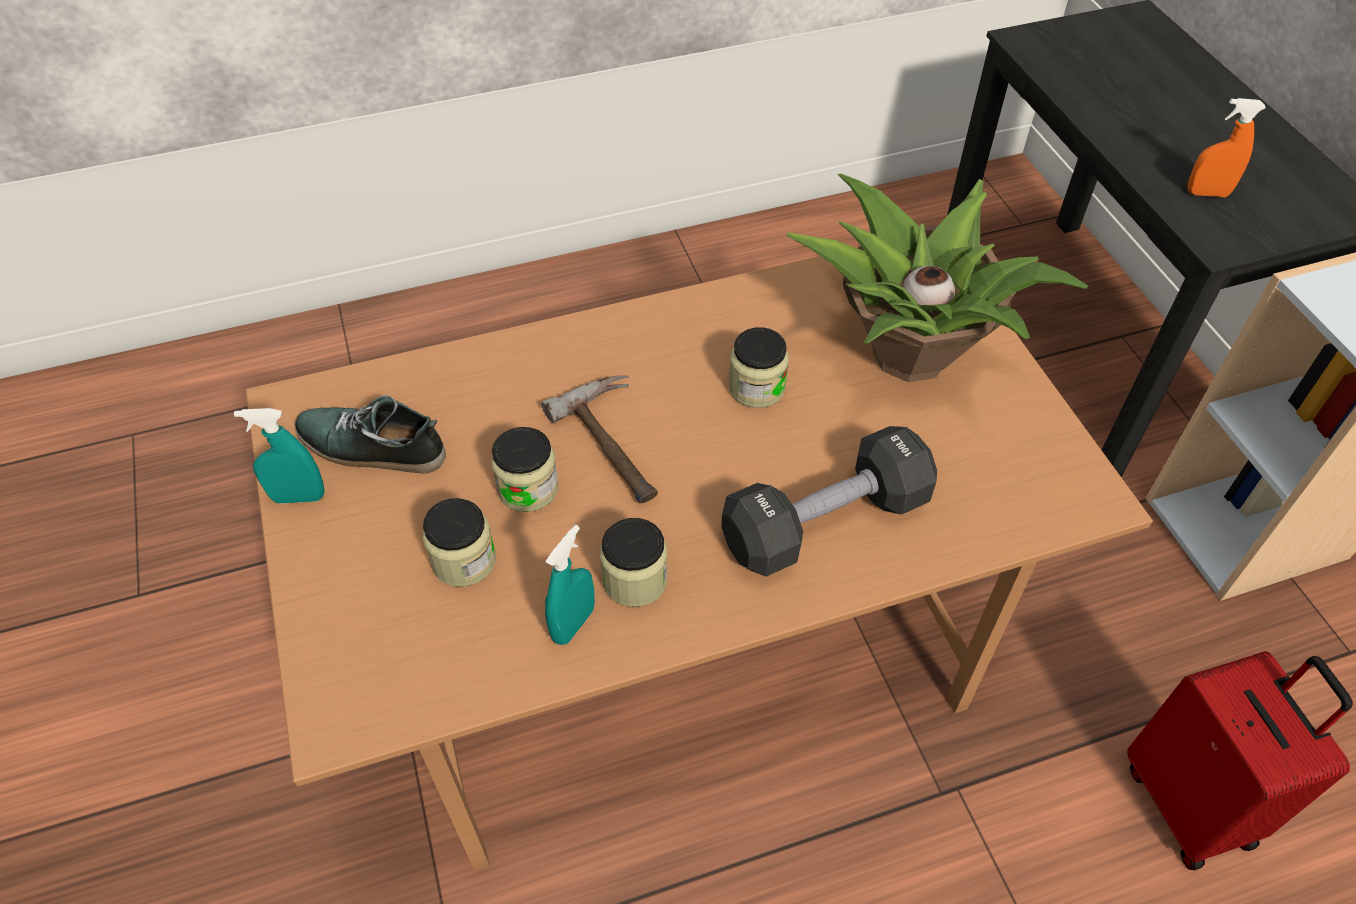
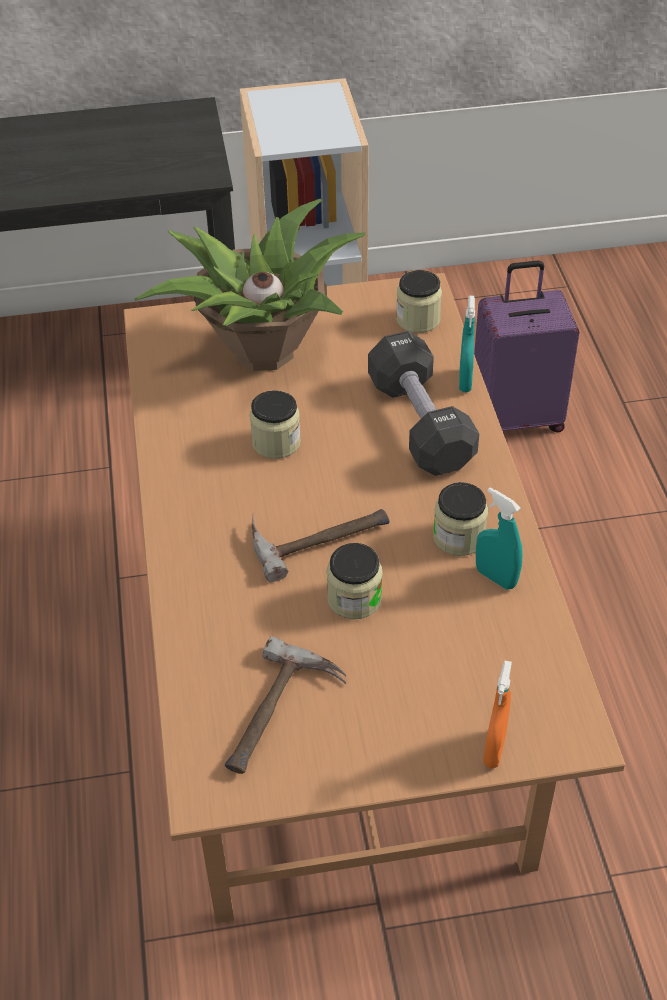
camera: 80 degrees left, 5 degrees down
(298, 497) = (332, 775): turquoise spray bottle -> turquoise spray bottle (465, 381)
(371, 447) = (282, 716): shoe -> hammer
(464, 560) = (425, 646): jar -> jar (418, 319)
(1190, 803) = (517, 417): red suitcase -> purple suitcase
(1207, 193) = (149, 165): orange spray bottle -> orange spray bottle (494, 749)

